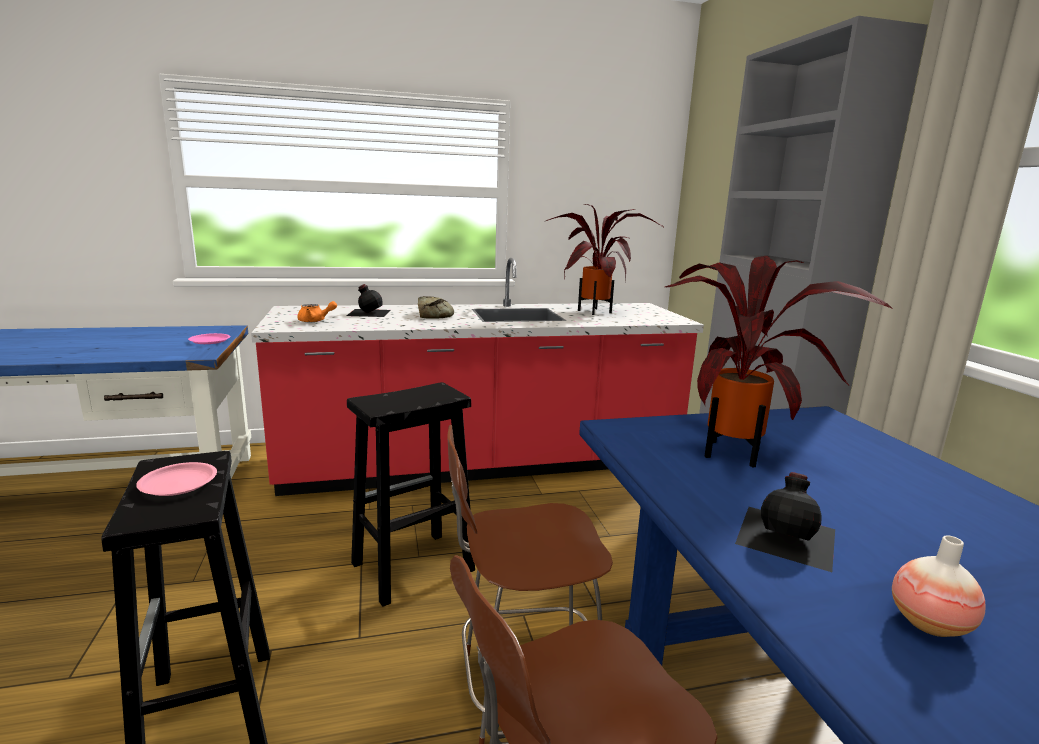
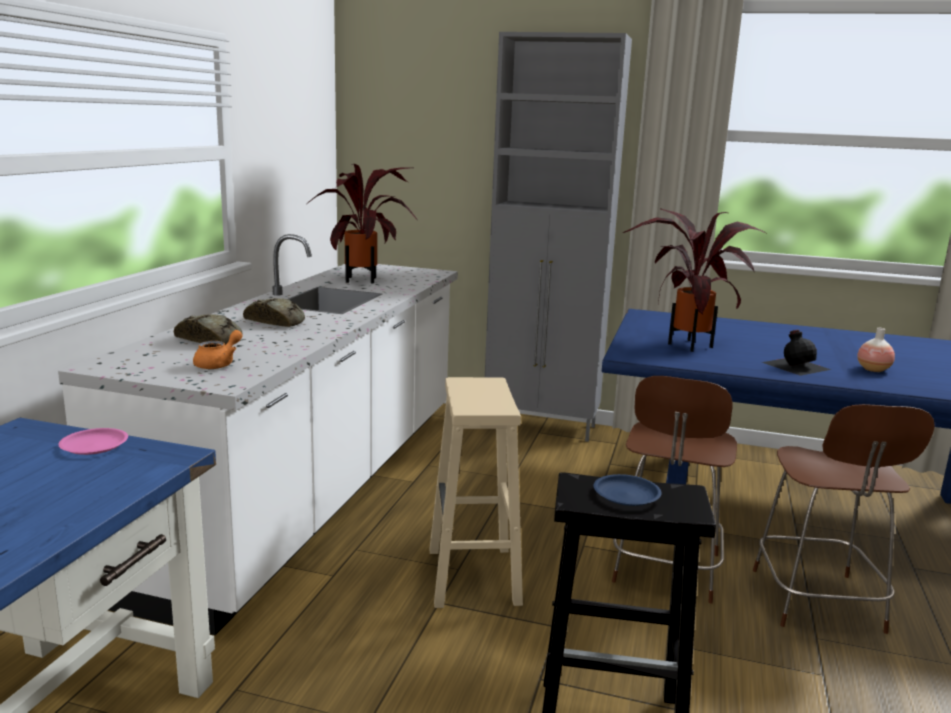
camera: 60 degrees left, 0 degrees up
(178, 483) = (626, 494): pink plate -> blue plate
(368, 312) = (210, 339): black bottle -> bread
(411, 568) = (474, 577): black stool -> beige stool
(483, 463) = (315, 489): red counter -> white counter

